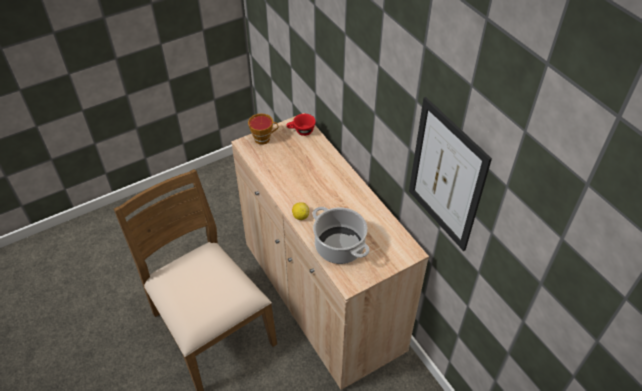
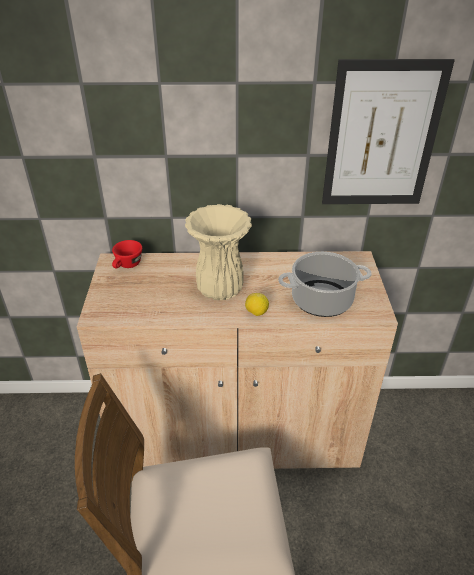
camera: 60 degrees left, 10 degrees down
(264, 138) = (105, 297): cup -> none
(311, 187) = (220, 289): none -> beige vase

